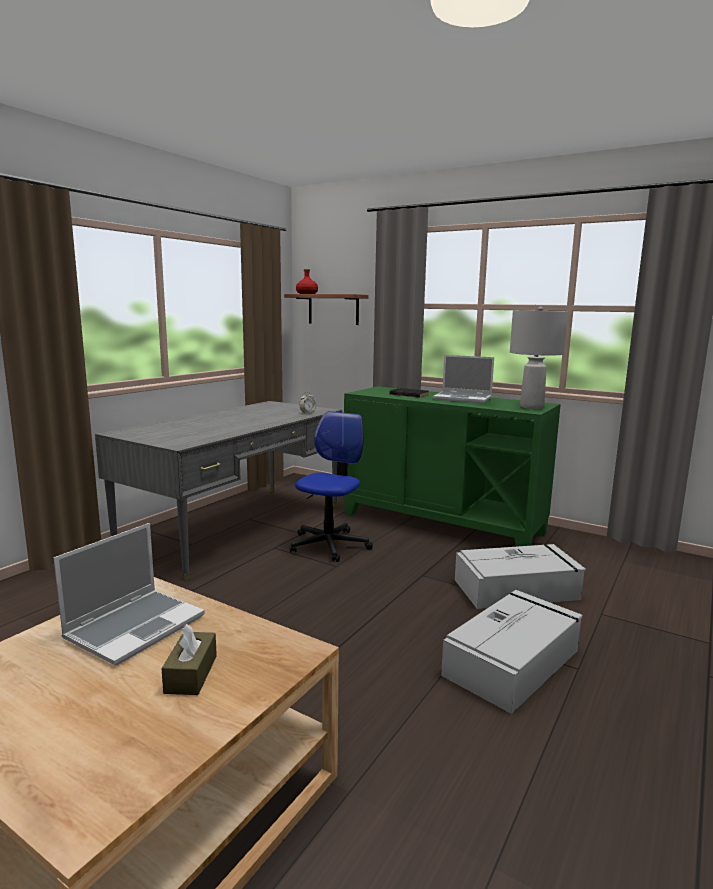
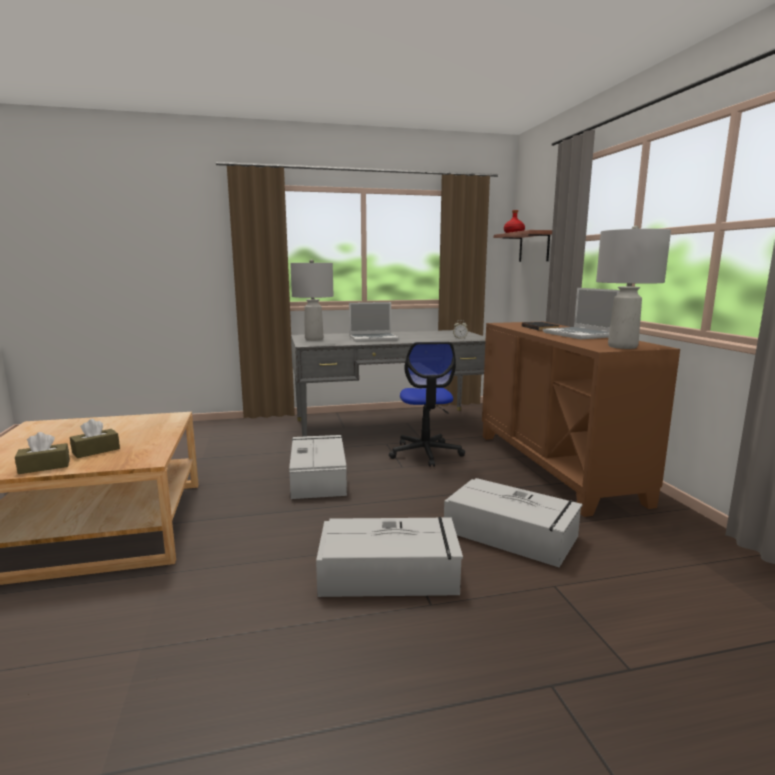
camera: 45 degrees right, 0 degrees up
(136, 626) = (131, 428): laptop -> laptop (374, 338)
(158, 436) = (314, 339): none -> grey table lamp
(189, 729) = (44, 466): none -> brown tissue box
(279, 608) = (318, 476): none -> grey storage box
(329, 545) = (425, 453): office chair -> office chair turned 105 degrees clockwise
(442, 523) = (556, 466): green cabinet -> brown cabinet

